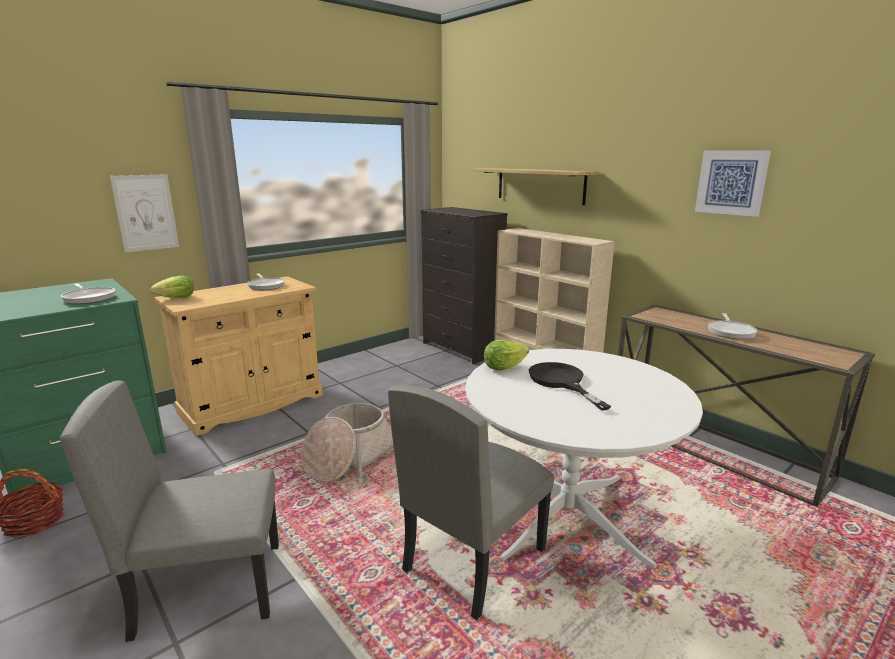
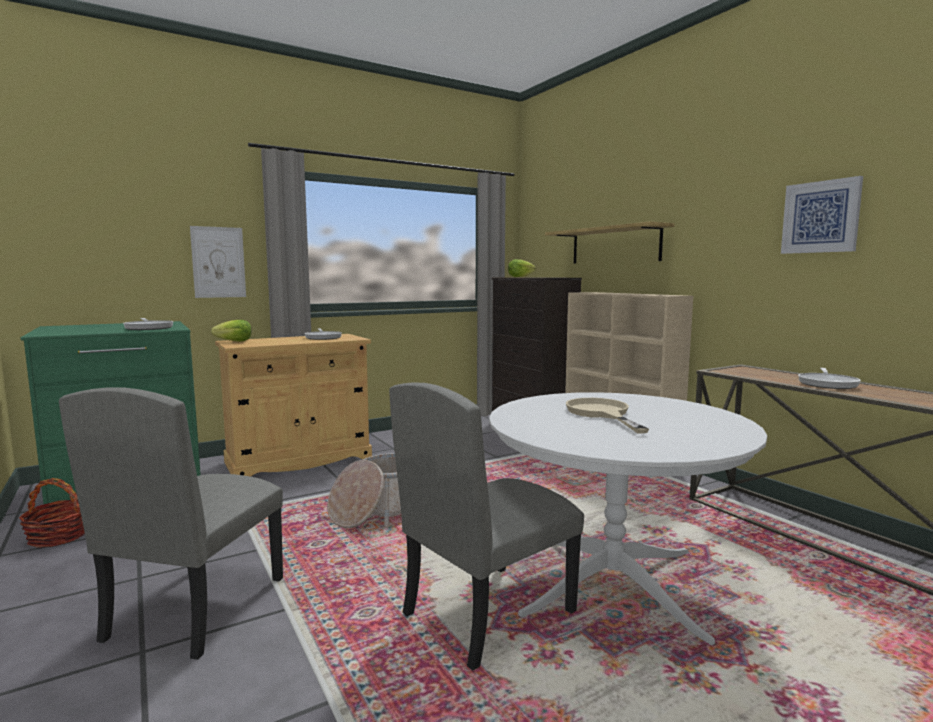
camera: 10 degrees right, 10 degrees down
(210, 587) = (196, 607): grey chair -> grey chair turned 75 degrees counterclockwise
(503, 367) = (541, 402): lettuce -> lettuce (520, 277)
(561, 382) = (601, 414): black frying pan -> beige frying pan

